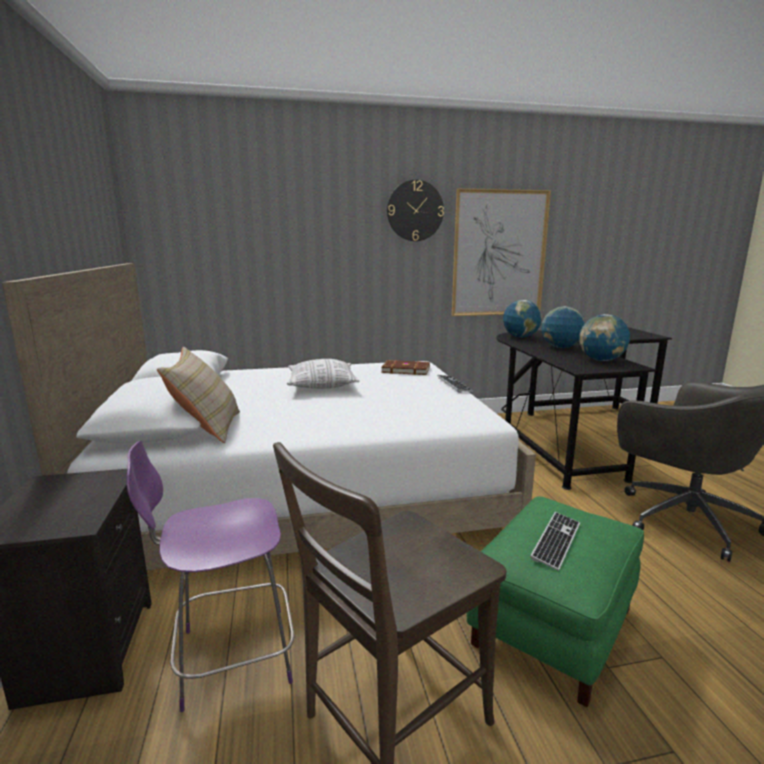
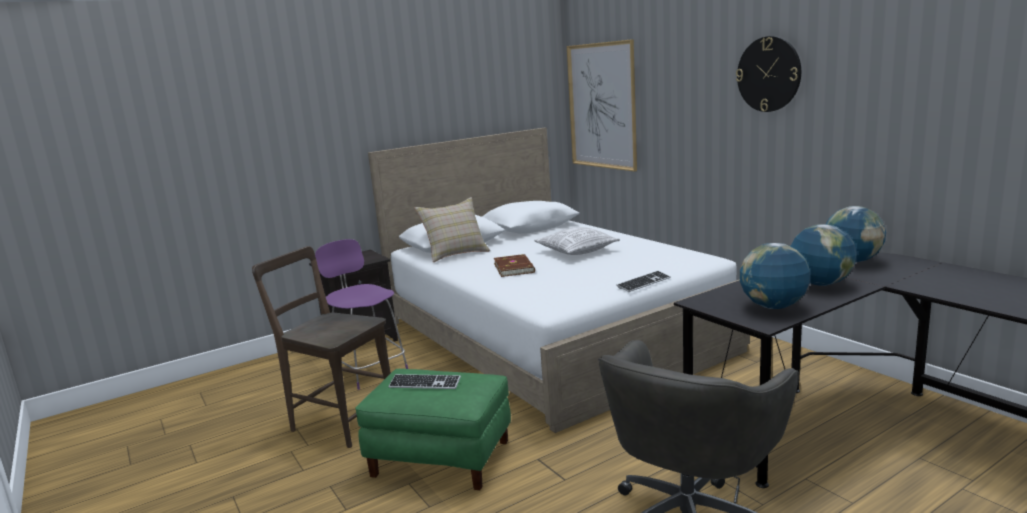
camera: 70 degrees right, 0 degrees up
(405, 370) = (670, 260): brown book -> brown book (515, 268)
(499, 254) = (881, 133): picture -> picture (602, 106)

